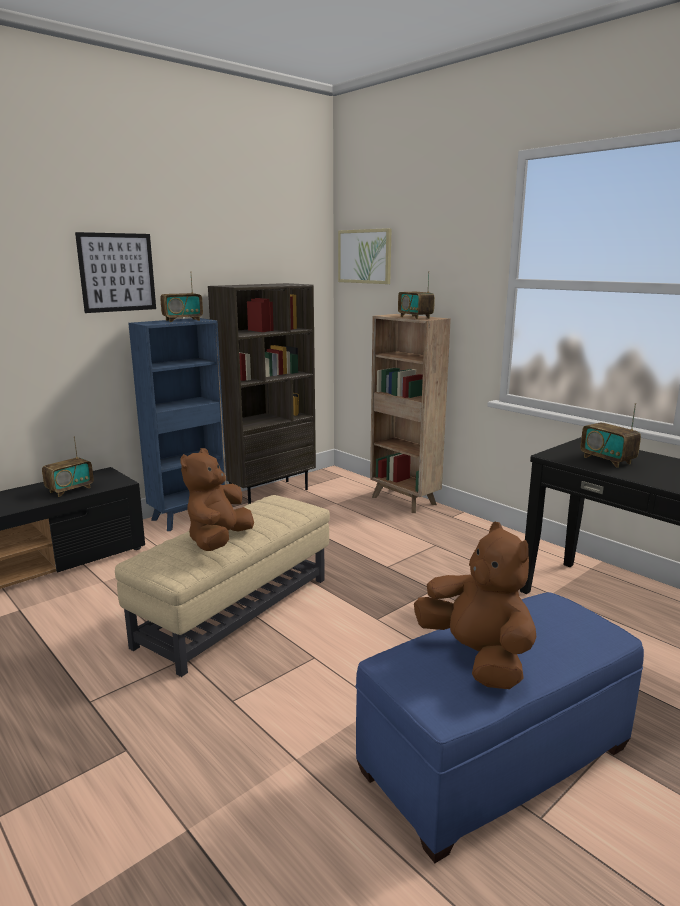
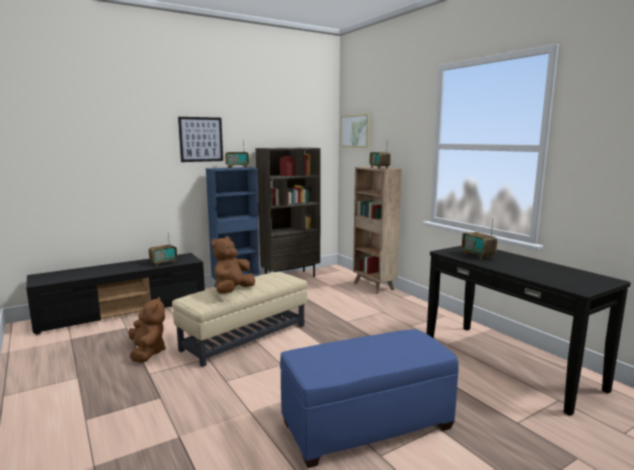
camera: 10 degrees right, 5 degrees down
(477, 657) = (348, 354): brown plush toy -> brown plush toy (147, 353)

